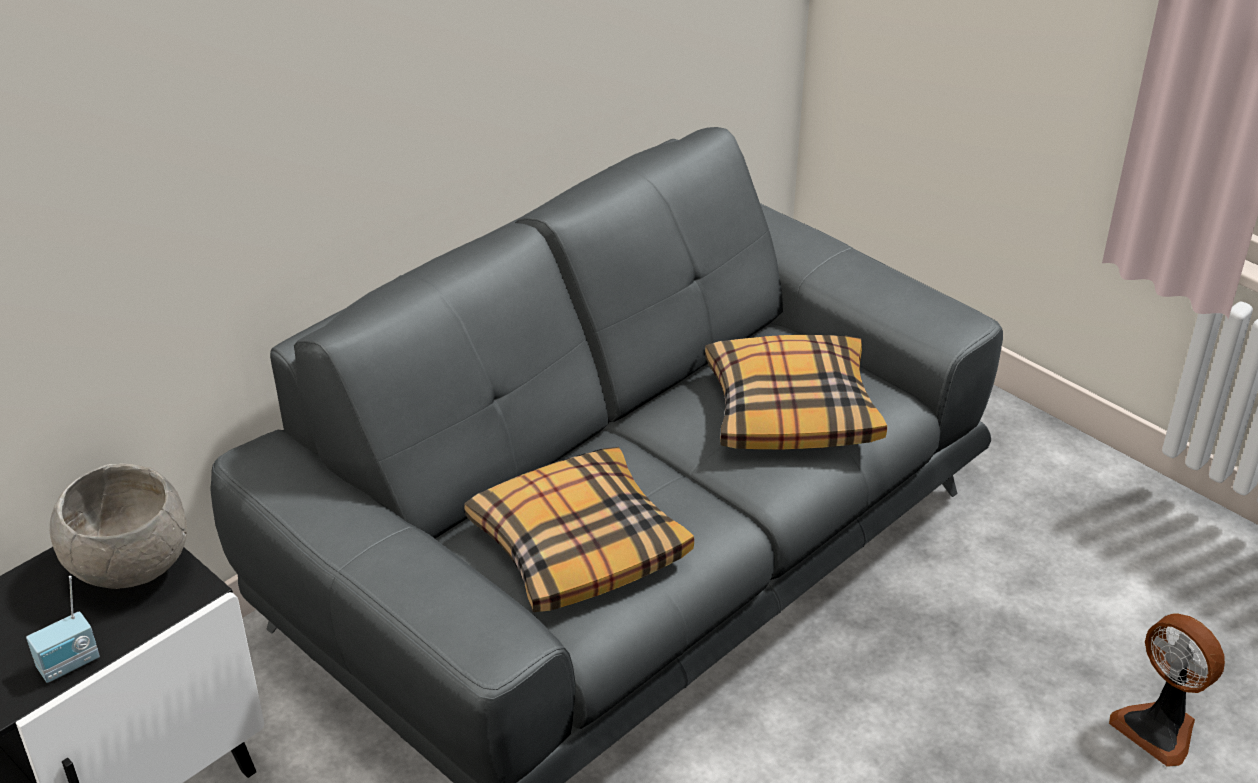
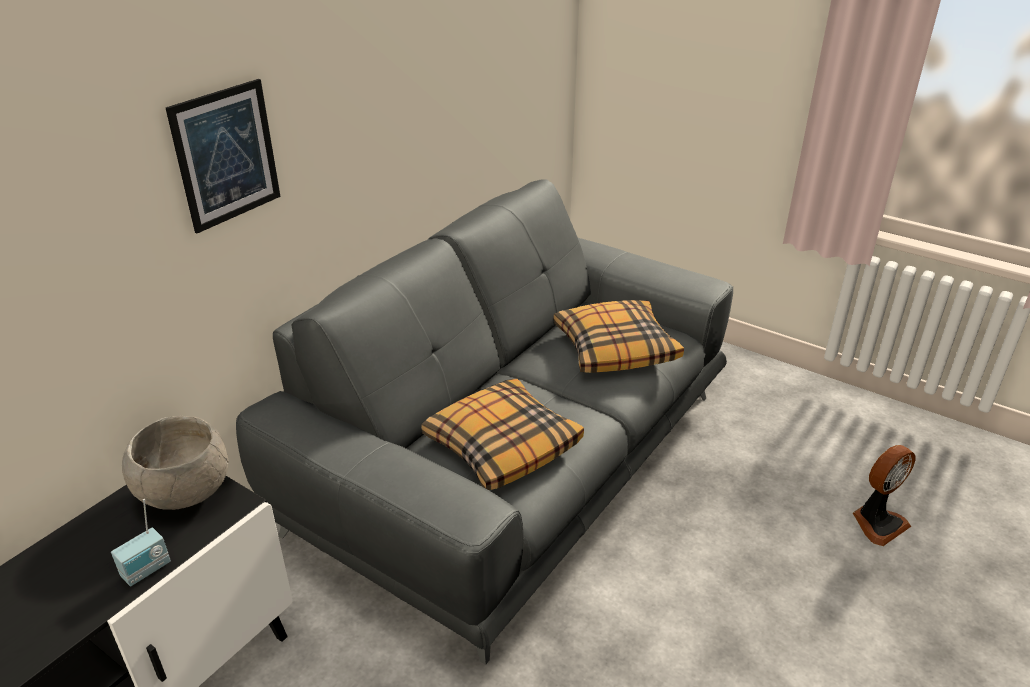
camera: 10 degrees left, 5 degrees down
(216, 114) = (226, 155): none -> picture
(1159, 728) = (877, 522): fan -> fan turned 75 degrees counterclockwise

